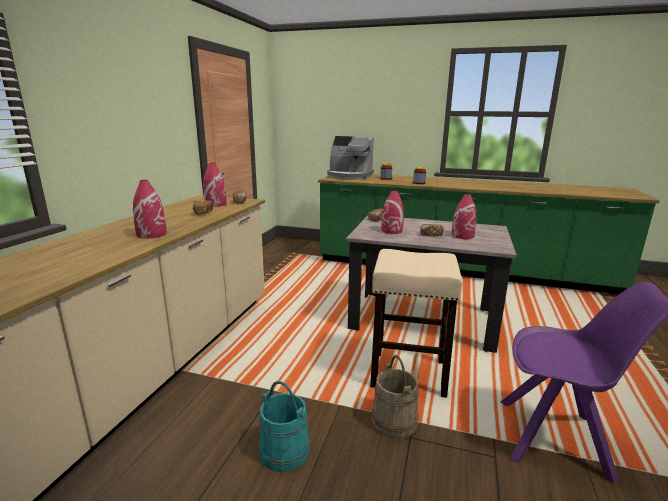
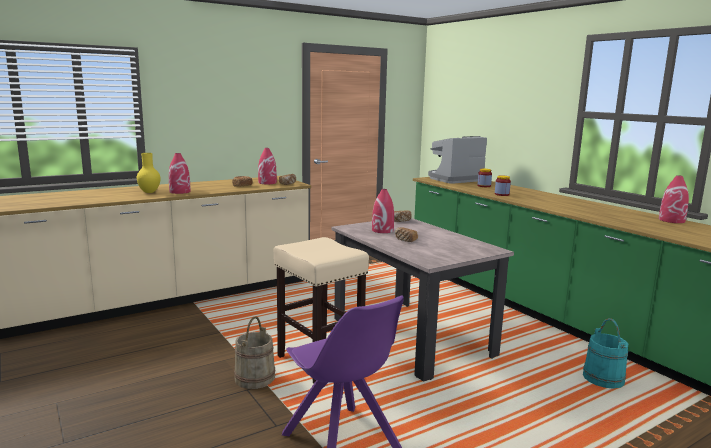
camera: 40 degrees right, 5 degrees down
(111, 244) = (149, 192): none -> yellow vase
(285, 450) = (173, 359): turquoise bucket -> turquoise bucket (603, 378)
(349, 176) = (454, 179): coffee machine -> coffee machine turned 90 degrees clockwise
(462, 236) = (432, 247): red vase -> red vase (672, 220)

